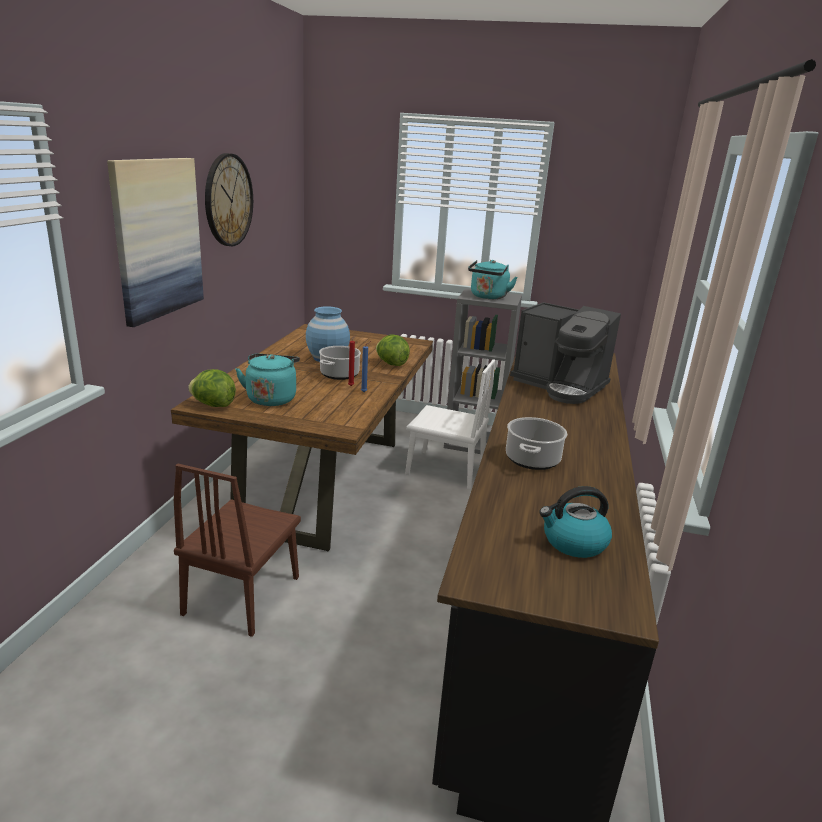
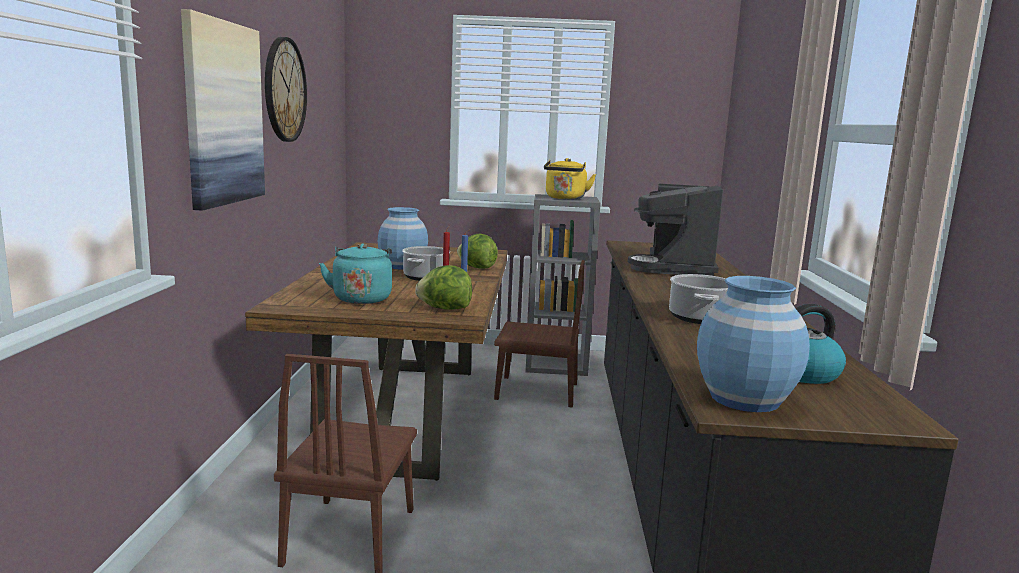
camera: 10 degrees left, 10 degrees down
(213, 405) = (295, 306): lettuce -> lettuce (445, 309)
(445, 469) = (536, 391): white chair -> brown chair
(488, 297) = (565, 198): turquoise kettle -> yellow kettle
(498, 569) = (744, 398): none -> blue vase
(560, 386) = (676, 268): coffee machine -> coffee machine turned 75 degrees clockwise

